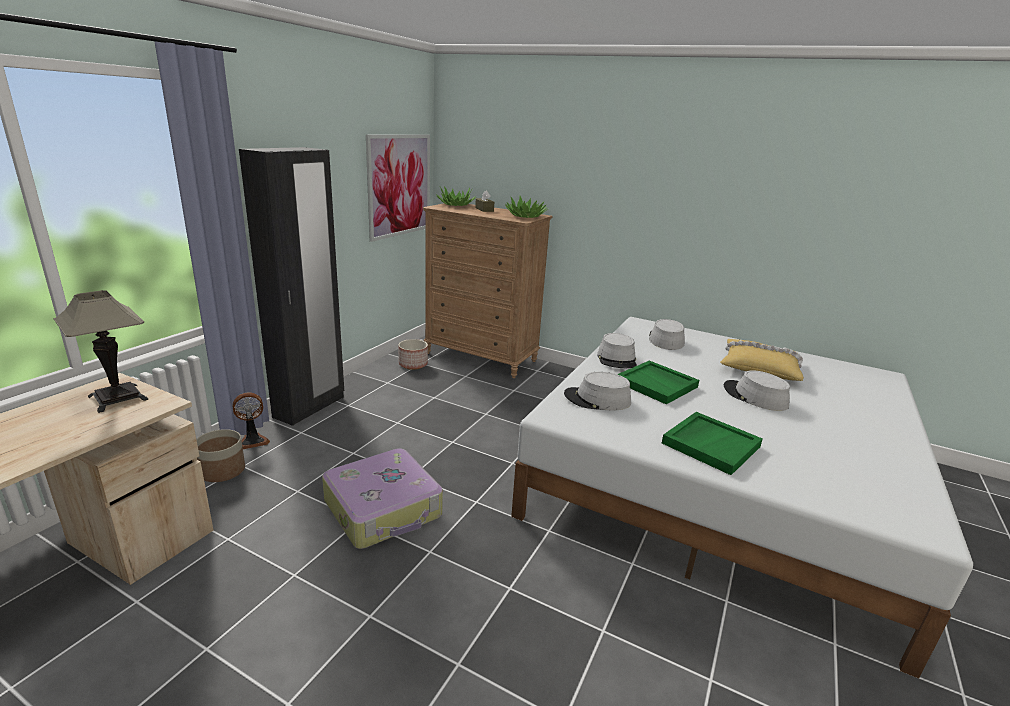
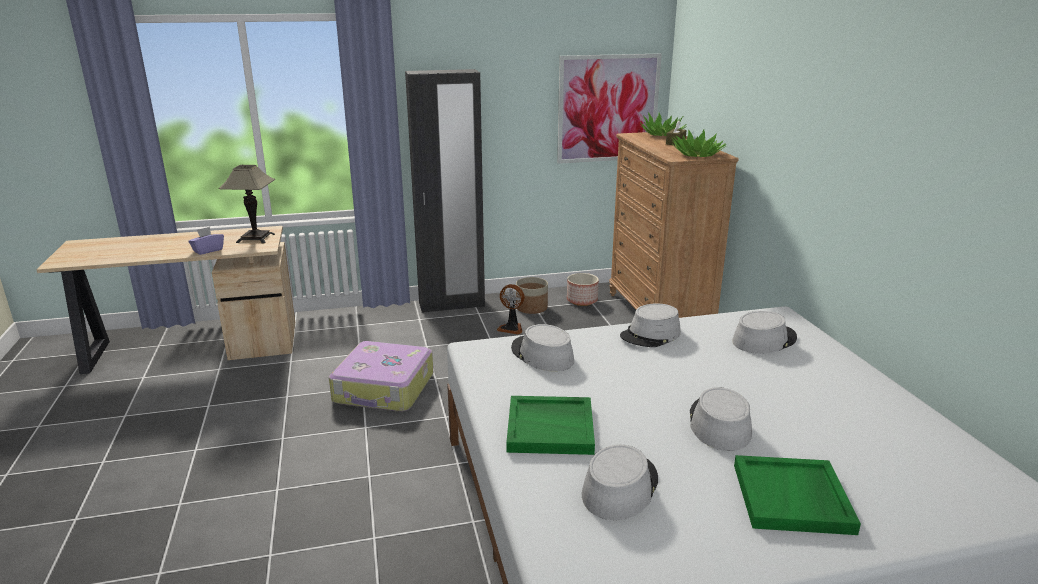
camera: 50 degrees right, 0 degrees up
(73, 437) = (208, 250): none -> purple tissue box
(223, 470) = (344, 323): planter -> planter (532, 308)
(253, 441) = (385, 312): fan -> fan (511, 328)
(657, 384) = (633, 369): green tray -> green tray (793, 498)
(759, 367) = (818, 407): yellow pillow -> none
(808, 458) = (619, 487): none -> grey hat

